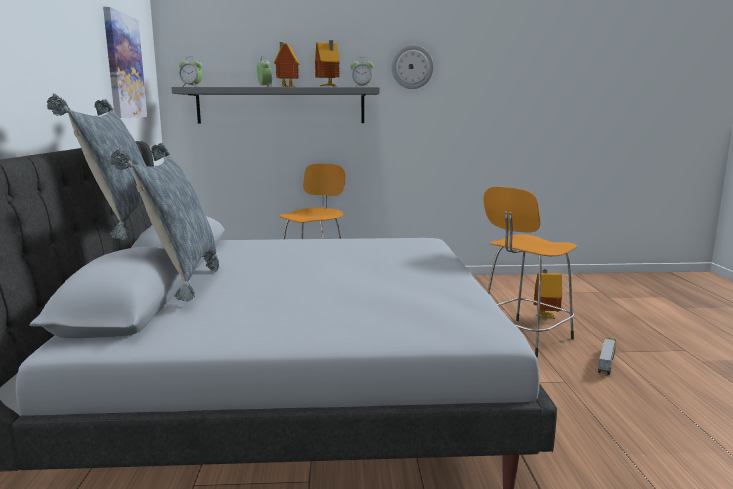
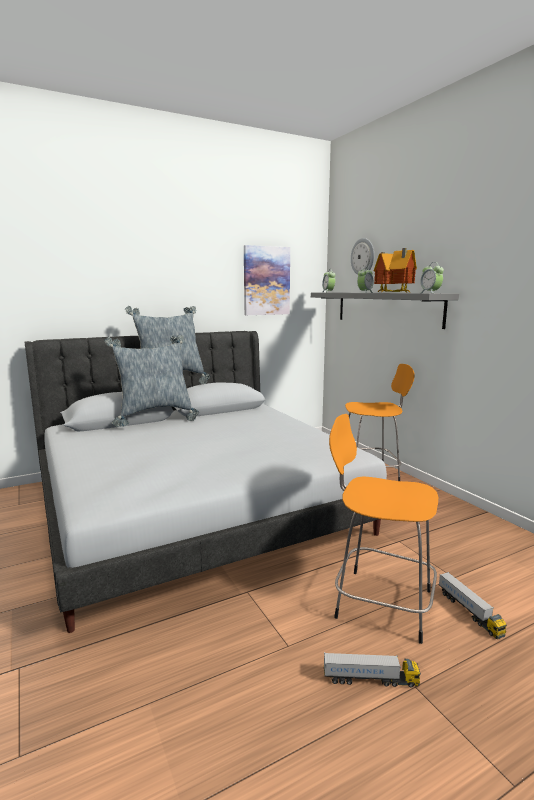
camera: 65 degrees right, 0 degrees up
(412, 67) = (496, 268): wall clock -> wall clock (363, 257)
(545, 317) = (469, 612): toy house -> toy truck

